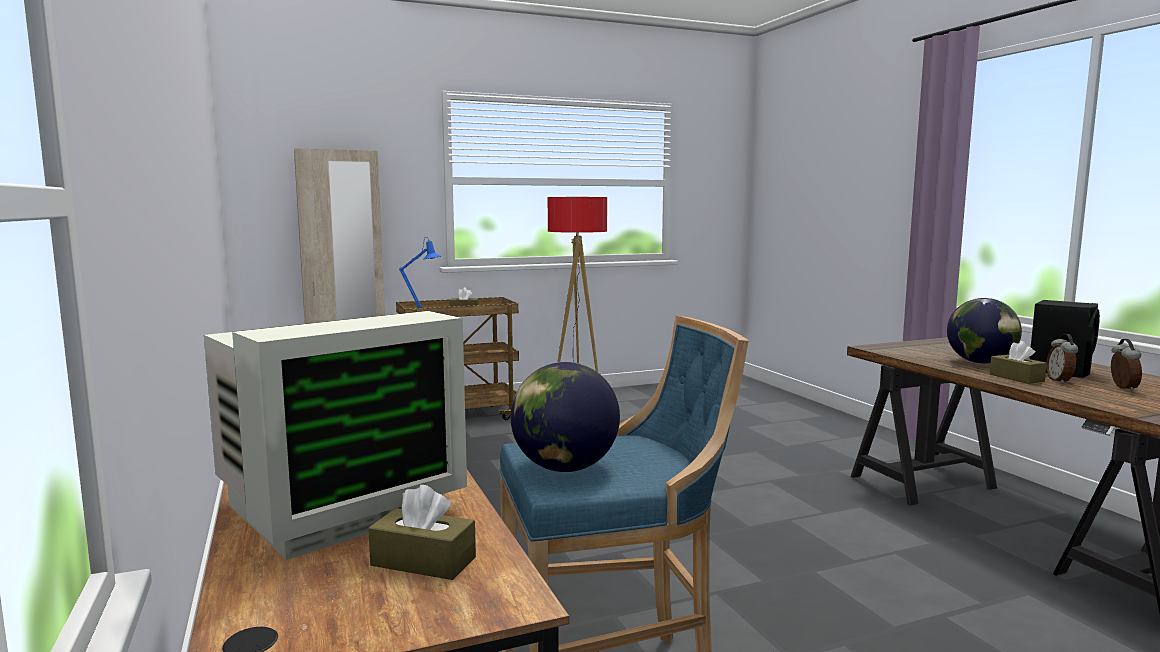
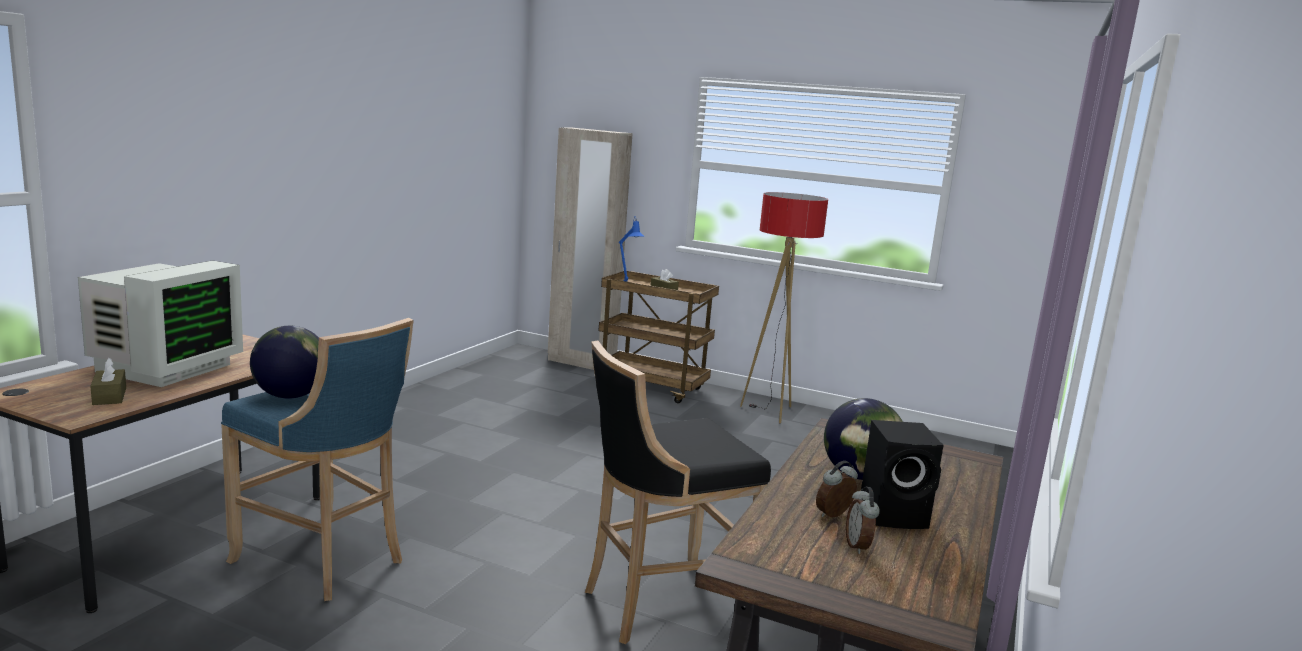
camera: 45 degrees right, 5 degrees up
(334, 507) = (163, 368): monitor -> monitor turned 75 degrees counterclockwise
(864, 546) = (659, 605): none -> black stool
(1016, 378) = (809, 495): brown tissue box -> none
(1122, 388) = (858, 546): alarm clock -> alarm clock turned 120 degrees clockwise

